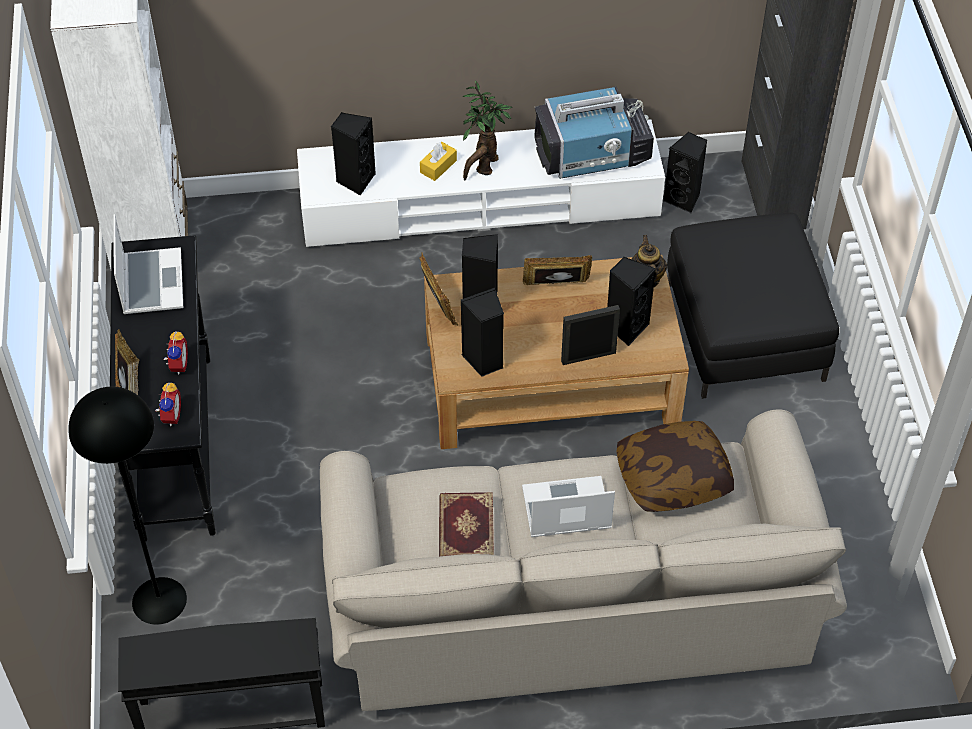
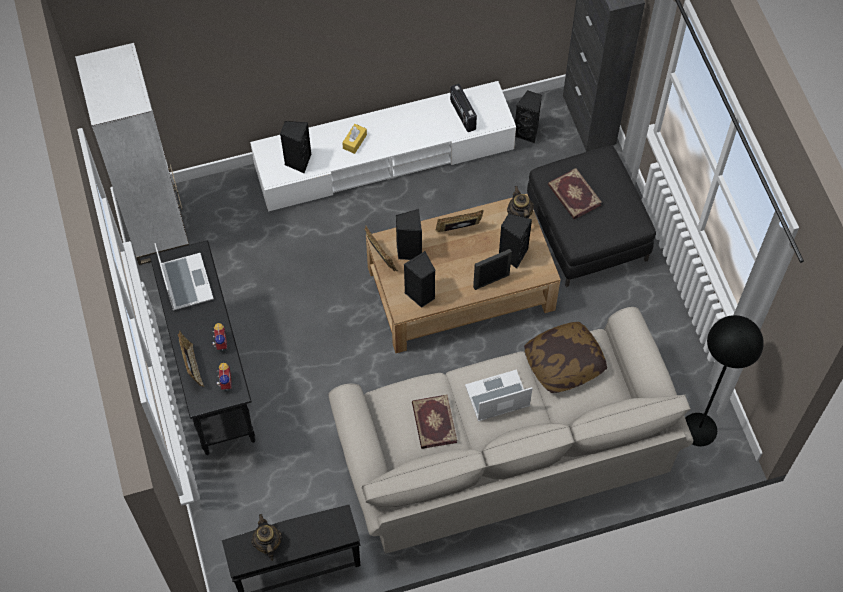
camera: 10 degrees left, 10 degrees up
(159, 601) = (228, 496): black floor lamp -> black floor lamp (699, 429)
(183, 653) = (267, 544): none -> teapot
(483, 167) = (387, 137): potted plant -> none
(593, 154) = (462, 115): television -> radio
(727, 265) = (573, 195): none -> book

